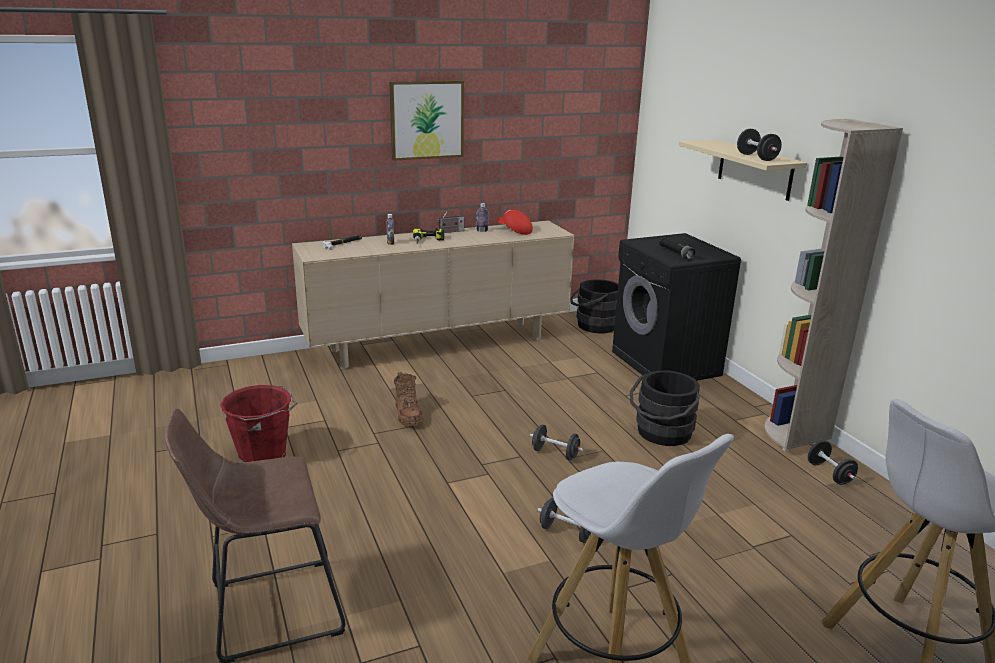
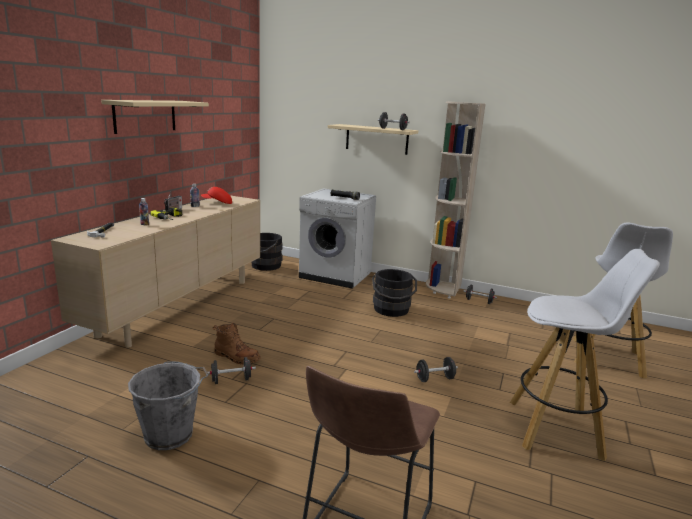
camera: 45 degrees left, 5 degrees down
(264, 456) = (171, 434): red bucket -> grey bucket
(427, 120) = (145, 116): picture -> beige shelf
(555, 453) = (361, 342): black dumbbell -> black dumbbell (231, 380)
(663, 364) = (335, 276): black washing machine -> white washing machine

